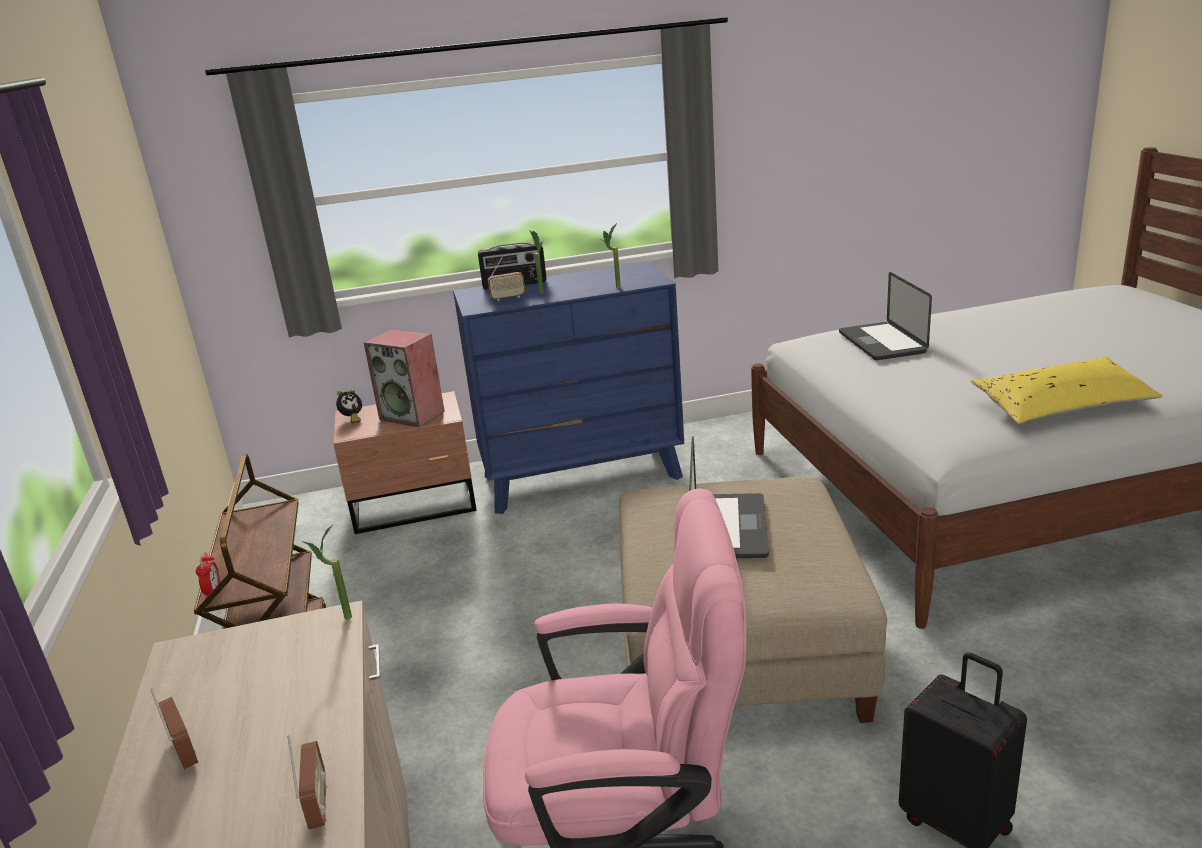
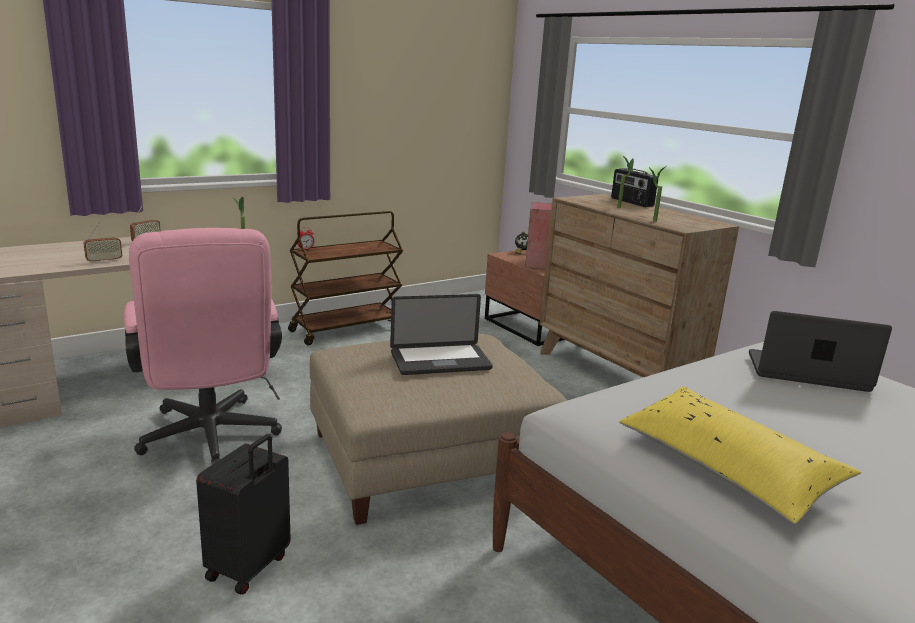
camera: 65 degrees right, 5 degrees down
(508, 298) = (598, 202): radio -> none
(582, 476) = (616, 373): blue dresser -> brown dresser
(881, 343) = (807, 372): laptop -> laptop turned 45 degrees clockwise

